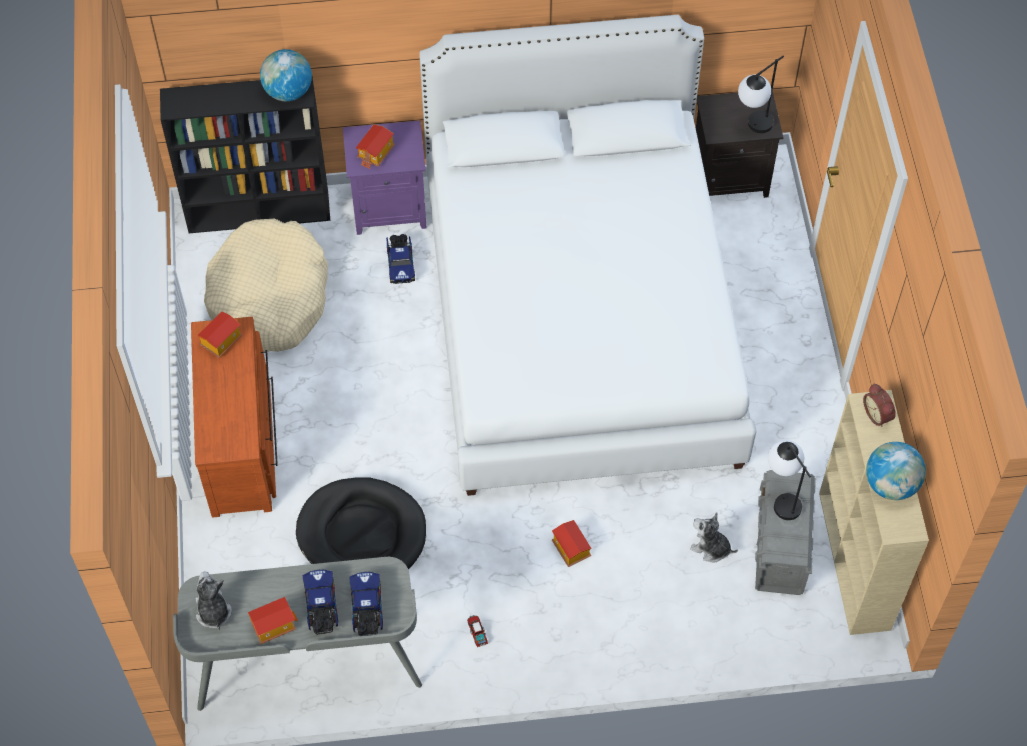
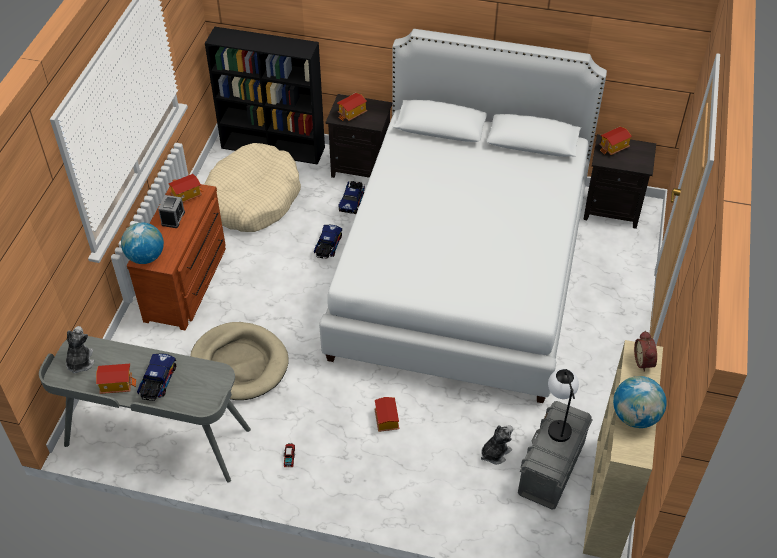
camera: 20 degrees right, 10 degrees down
(220, 379) = (173, 218): none -> alarm clock
(288, 91) = (297, 47): globe -> globe (145, 257)
(362, 534) = (240, 363): black dog bed -> beige dog bed
(367, 609) = (189, 394): toy truck -> toy truck (328, 247)
(390, 208) = (361, 167): purple nightstand -> black nightstand
(710, 548) = (495, 452): plush toy -> plush toy turned 90 degrees clockwise
(724, 111) = (614, 148): none -> toy house
(753, 129) = (631, 164): table lamp -> none

